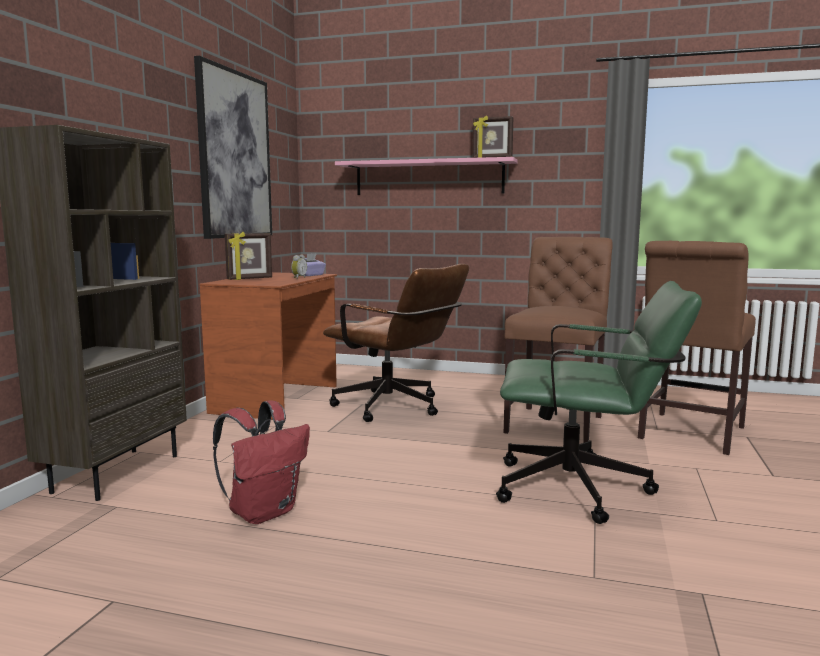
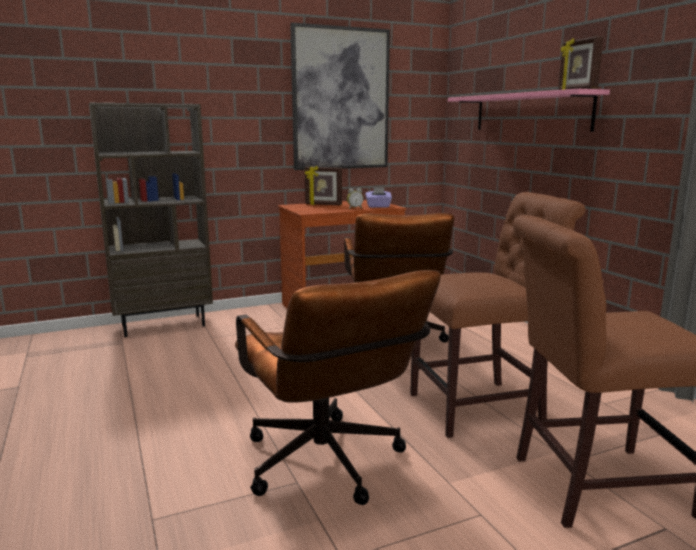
camera: 50 degrees right, 5 degrees up
(264, 512) = (151, 376): red backpack -> none
(586, 490) = (328, 468): green office chair -> brown office chair

